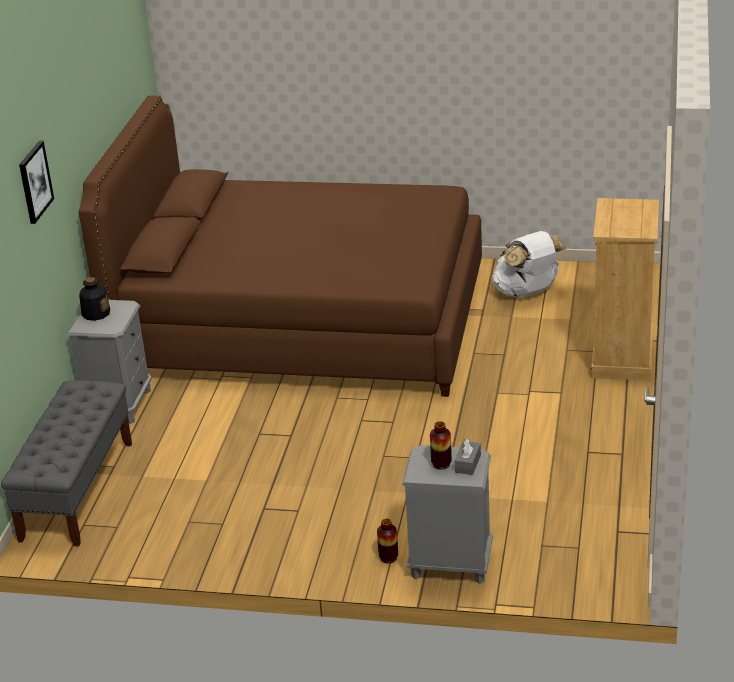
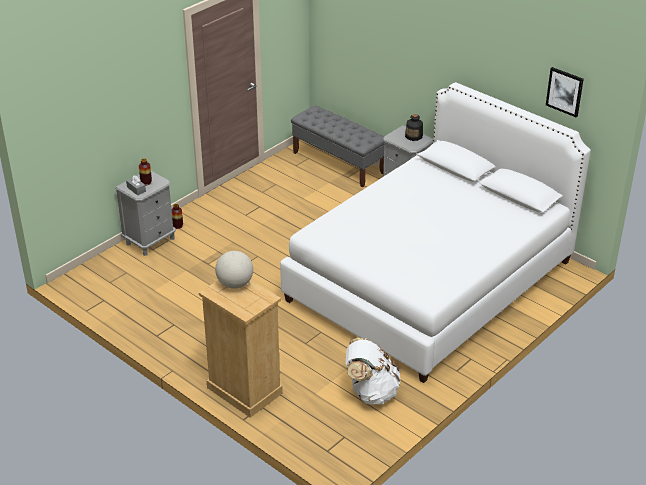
camera: 120 degrees right, 5 degrees up
(34, 182) = (410, 33): picture -> picture (565, 91)
(303, 324) = (430, 281): brown bed -> white bed
(614, 226) = (235, 284): none -> globe

